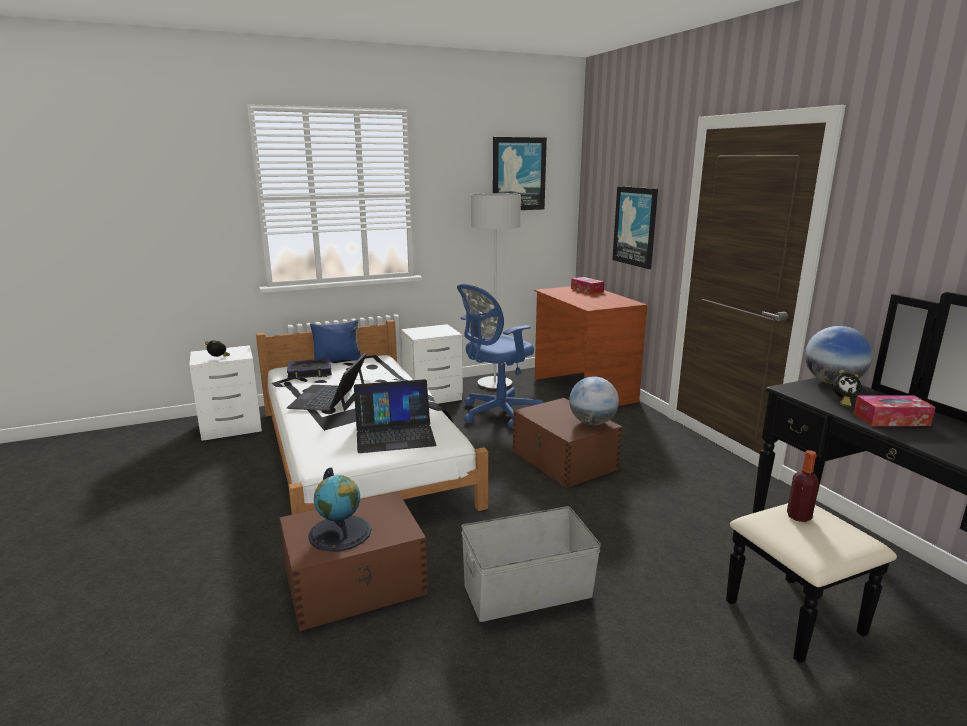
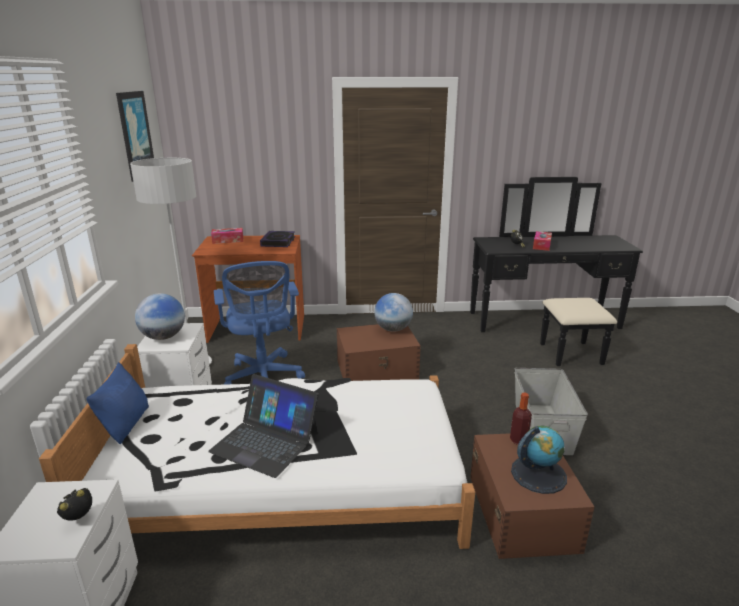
camera: 70 degrees left, 5 degrees up
(310, 372) = (155, 450): book -> book (278, 242)
(394, 434) = (393, 411): laptop -> none
(635, 226) = (267, 172): picture -> none
(798, 516) = (569, 304): bottle -> bottle (518, 440)
(832, 382) = (487, 240): globe -> globe (163, 337)

